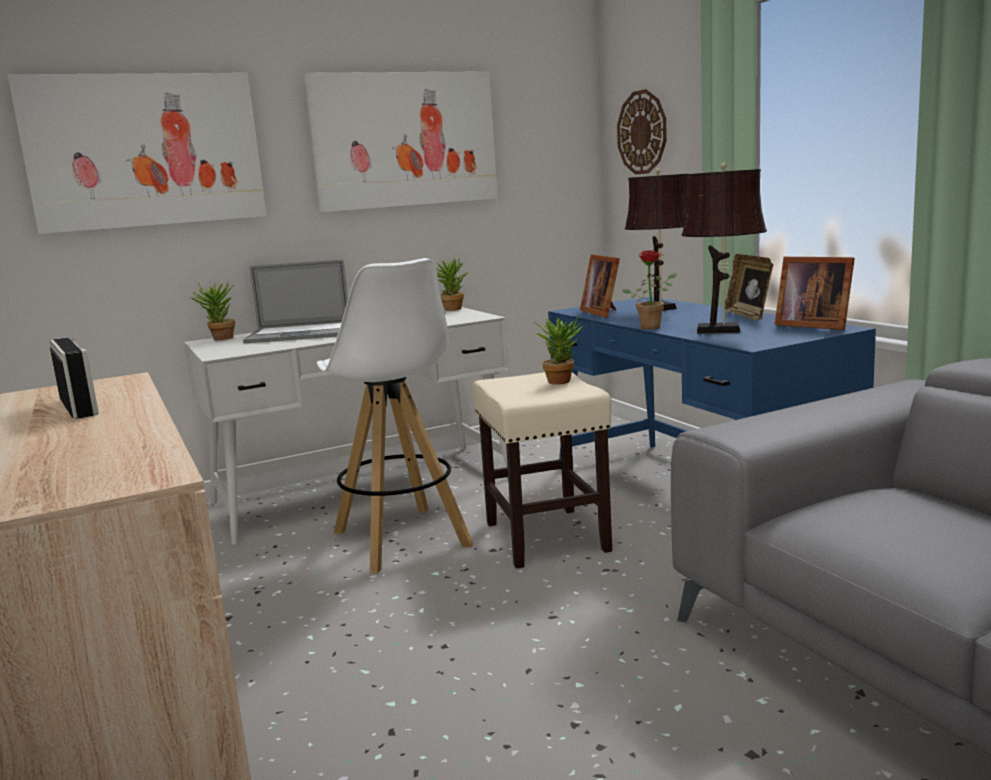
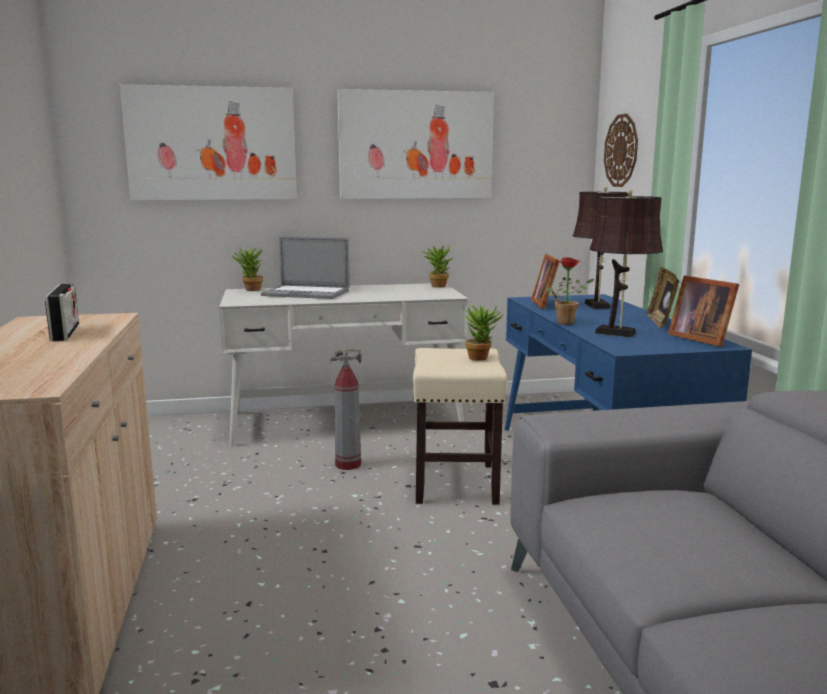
camera: 15 degrees right, 0 degrees up
(402, 539) = (348, 465): white stool -> fire extinguisher

